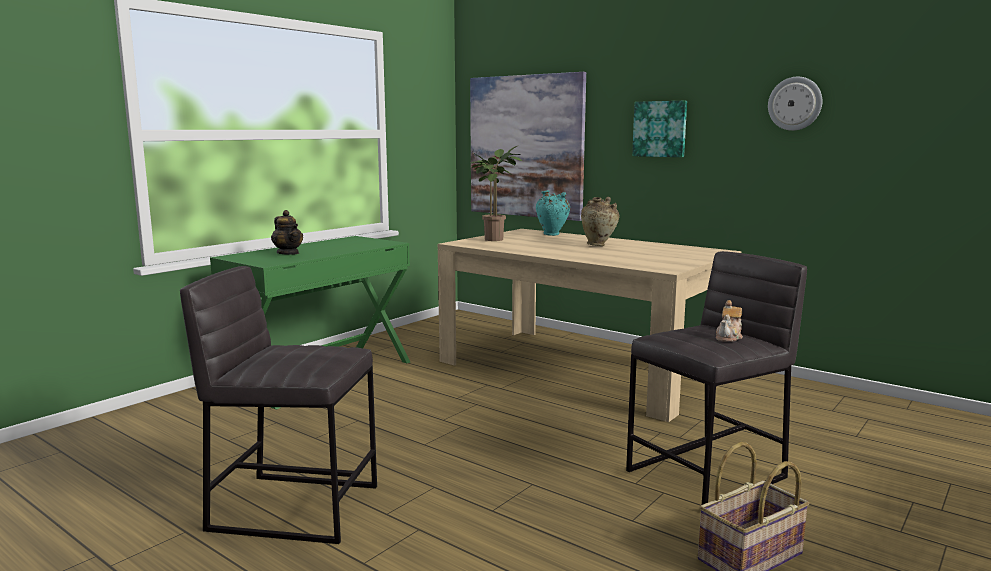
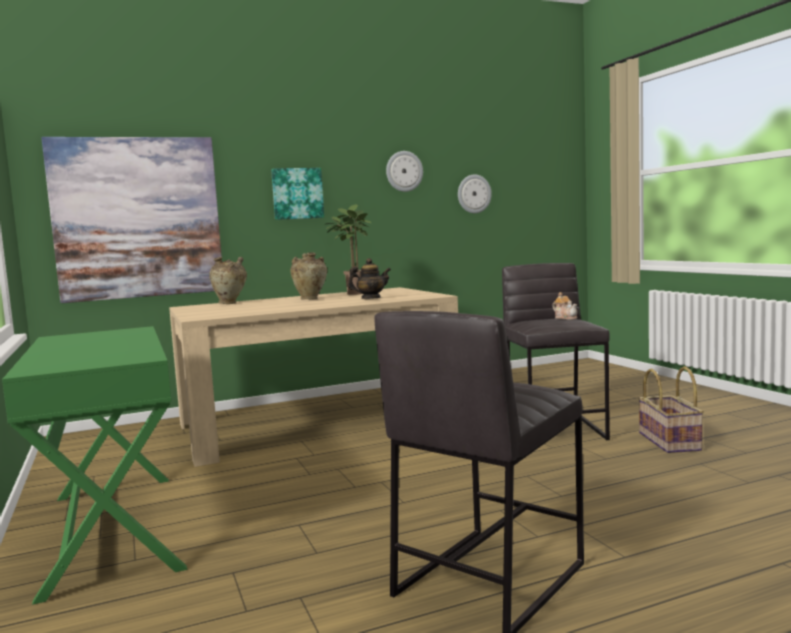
camera: 60 degrees left, 5 degrees down
(288, 253) = (91, 353): teapot -> teapot (370, 298)
(494, 239) = (206, 312): potted plant -> potted plant (353, 293)
(552, 235) = (230, 303): turquoise vase -> beige vase
(907, 137) = (474, 194): none -> wall clock

